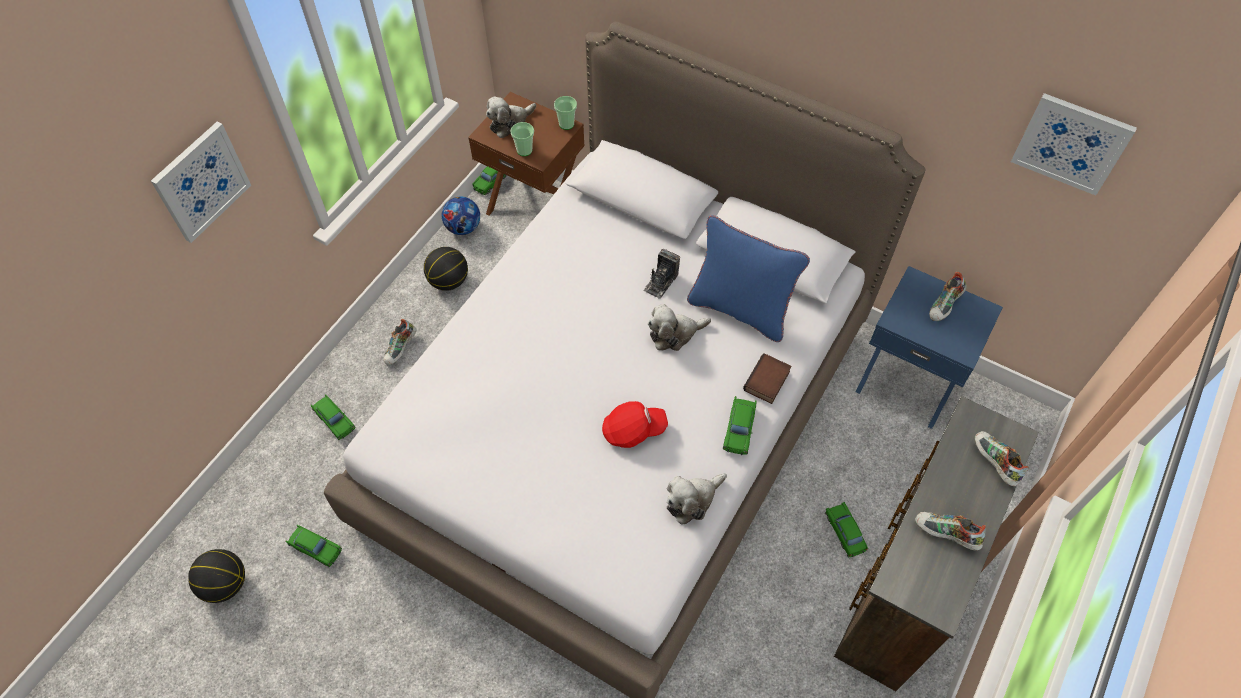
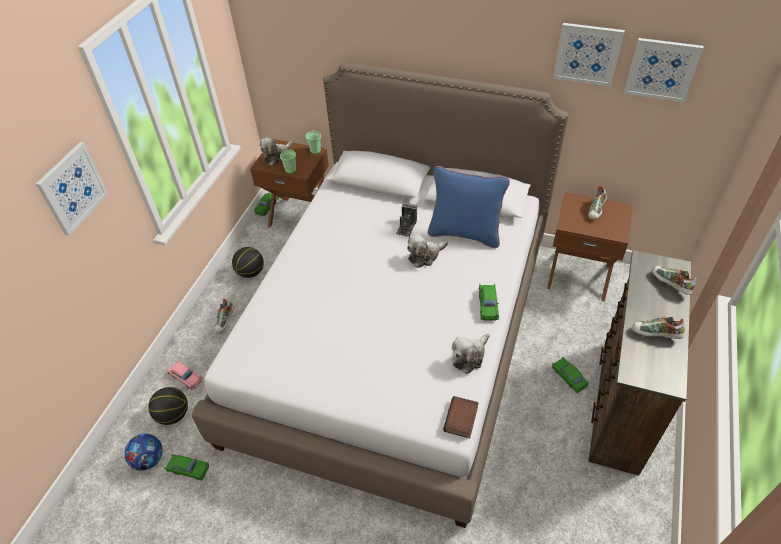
camera: 10 degrees left, 10 degrees down
(225, 584) = (121, 510): basketball -> basketball (173, 414)
(334, 420) = (185, 377): green toy car -> pink toy car
(463, 228) = (253, 238): football -> football (149, 459)
(633, 430) = (414, 320): red cap -> none
(767, 382) = (497, 273): book -> book (462, 420)
(908, 380) = (579, 275): blue nightstand -> brown nightstand
(967, 95) = (587, 54): none -> picture

